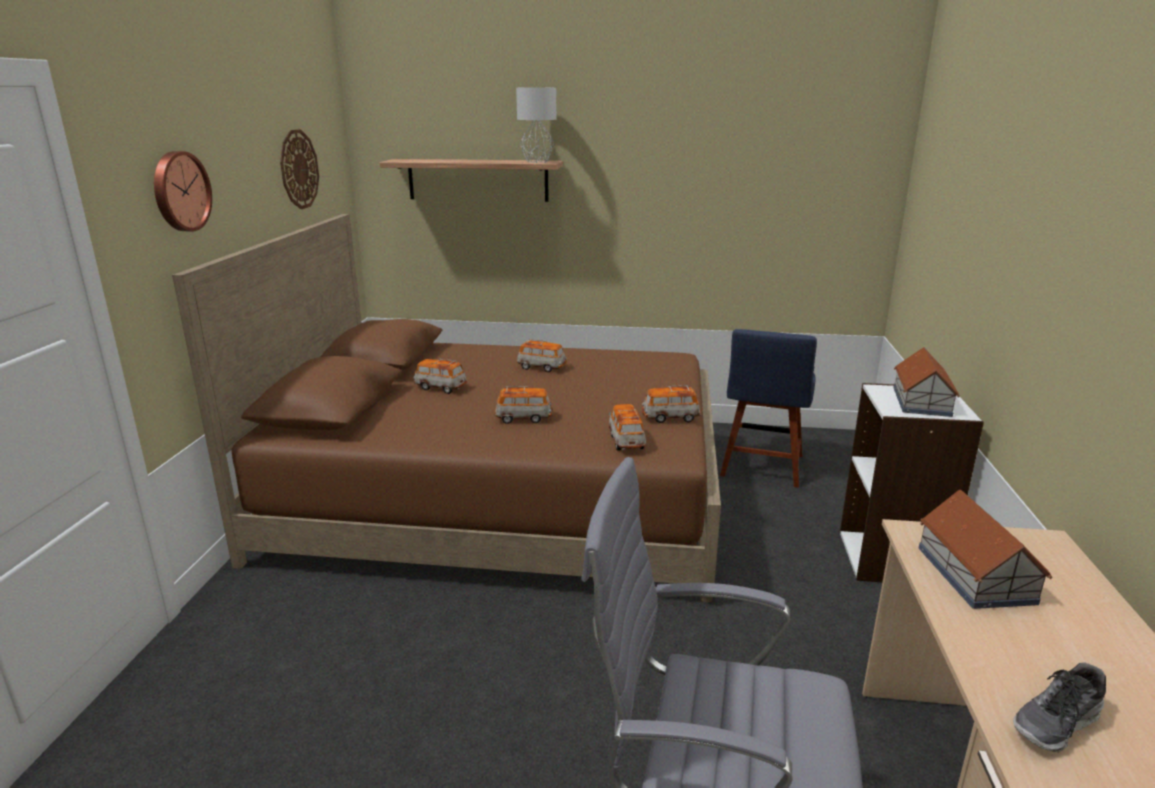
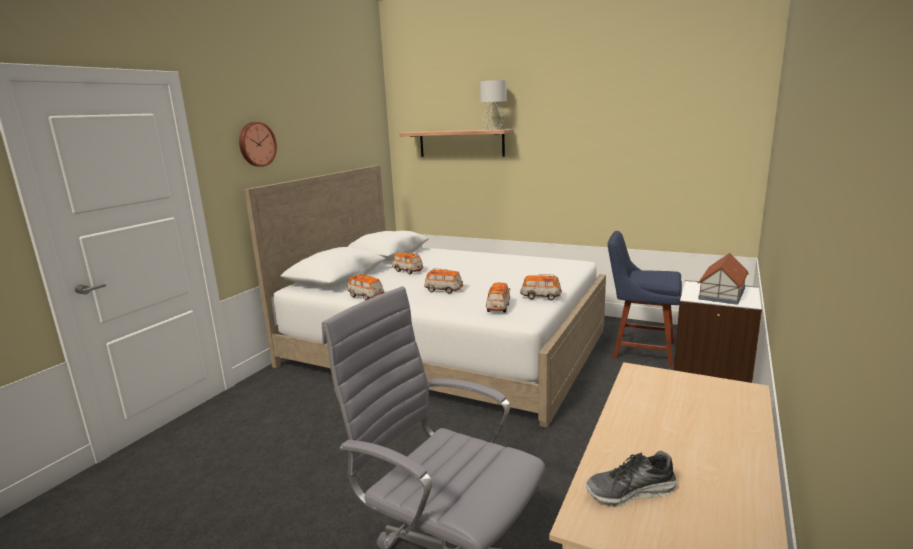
camera: 20 degrees right, 5 degrees down
(299, 169) = (345, 136): wall clock -> none
(502, 495) = (445, 347): brown bed -> white bed
(541, 367) = (479, 264): toy car -> toy car (366, 296)
(761, 467) = (639, 349): blue chair -> blue chair turned 75 degrees clockwise
(975, 573) = (661, 401): toy house -> none

